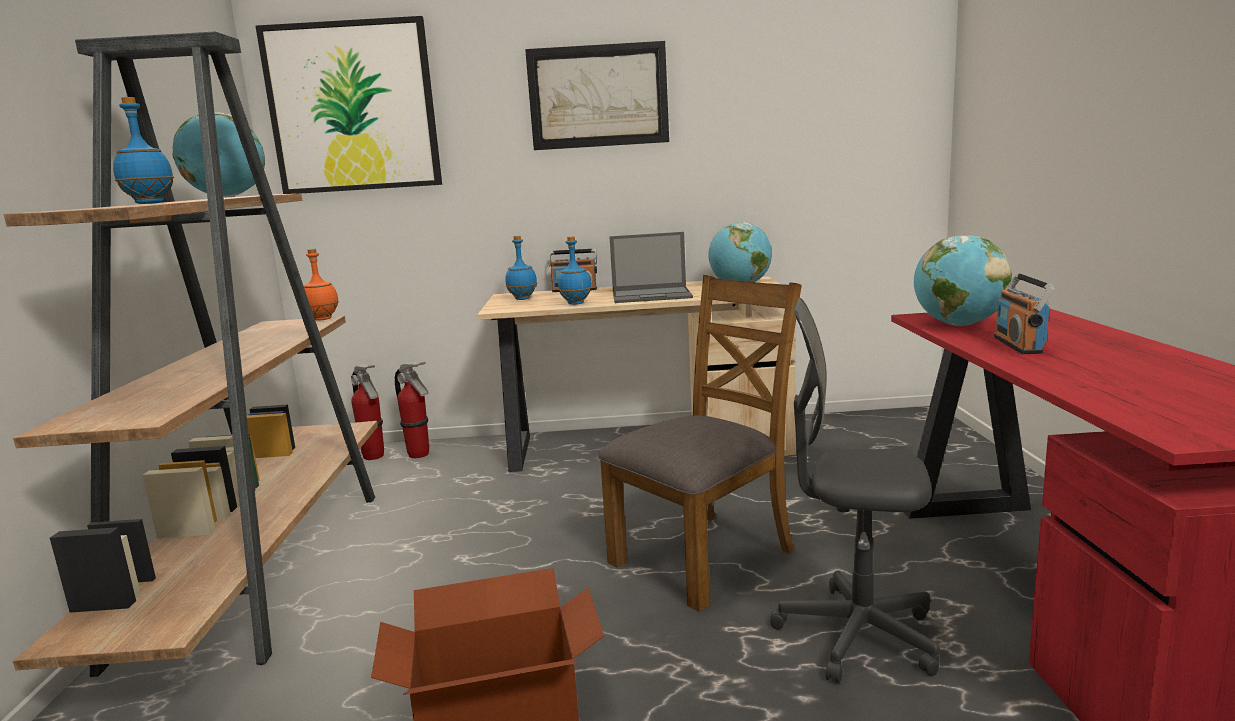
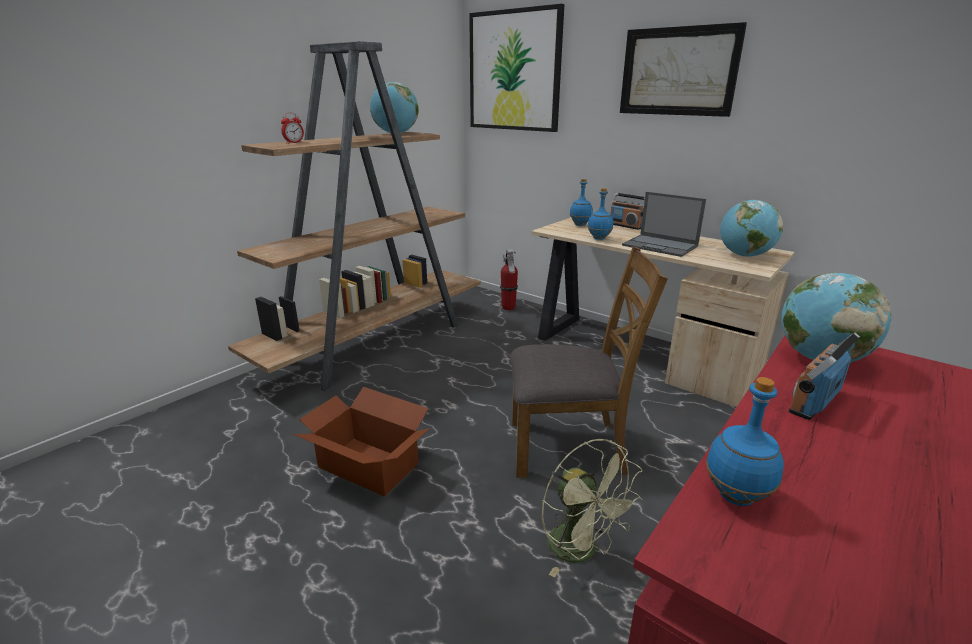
camera: 40 degrees right, 10 degrees up
(109, 206) = (294, 143): none -> alarm clock
(149, 203) = (322, 140): blue bottle -> blue bottle (735, 495)
(322, 319) = (450, 213): orange bottle -> none
(374, 456) = (487, 300): fire extinguisher -> none
(857, 635) = (581, 551): grey office chair -> green fan

